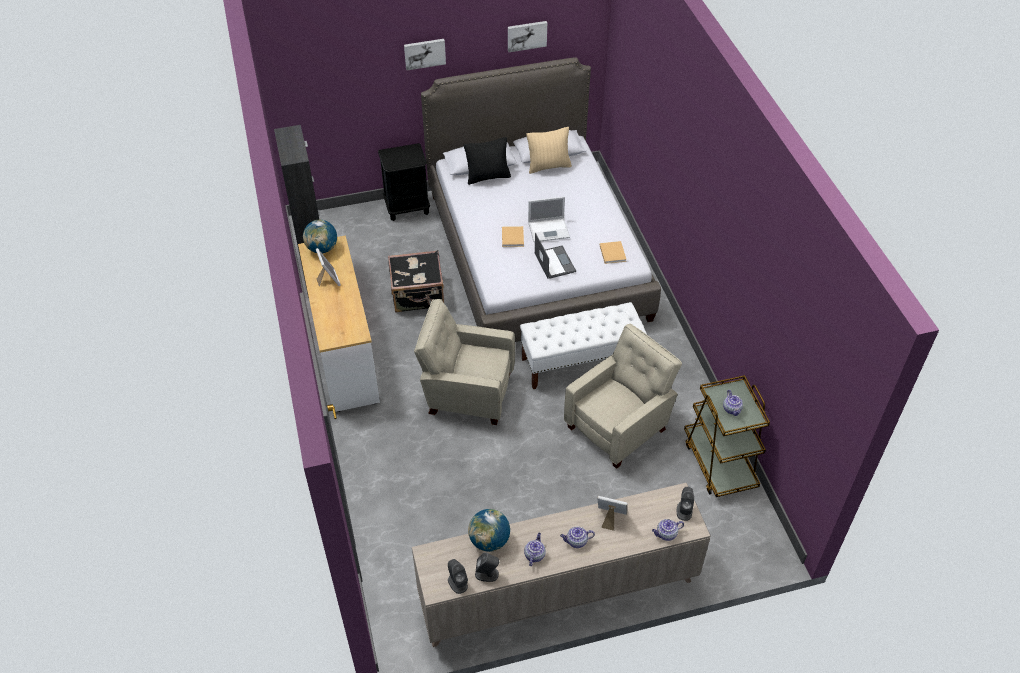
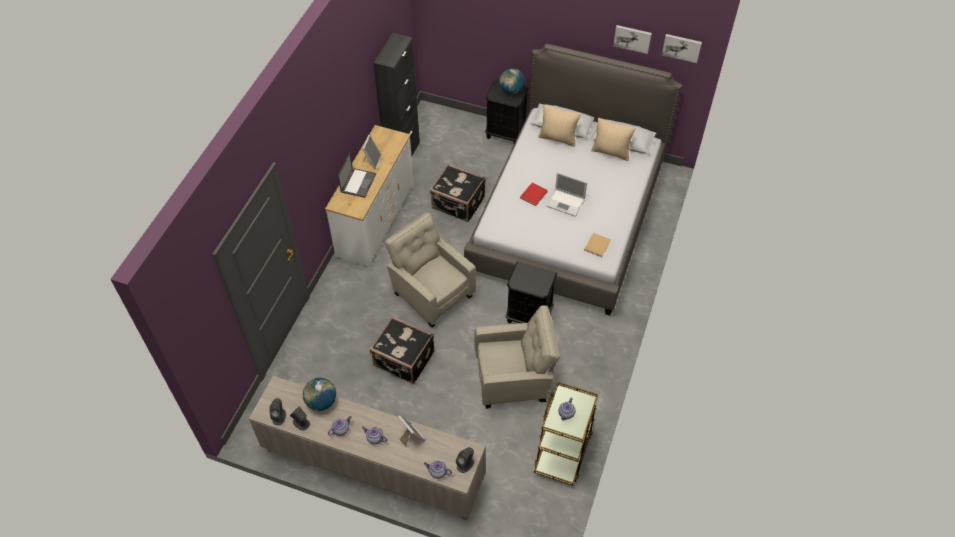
camera: 35 degrees right, 5 degrees up
(322, 249) = (387, 136): globe -> globe (511, 91)
(424, 53) = (543, 19): picture -> picture (682, 47)
(488, 177) = (558, 138): black pillow -> beige pillow
(496, 471) = (403, 360): none -> black suitcase
(512, 237) = (534, 194): beige book -> red book
(554, 262) = (547, 229): laptop -> laptop (358, 182)
(581, 362) = (529, 316): white bench -> black nightstand

